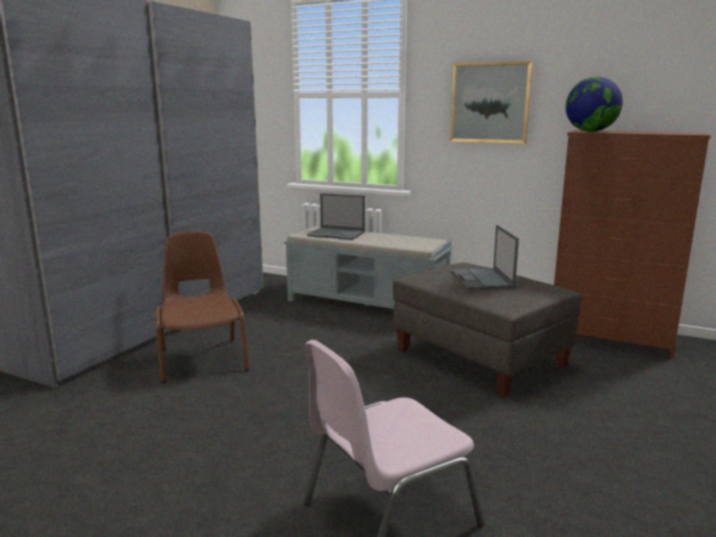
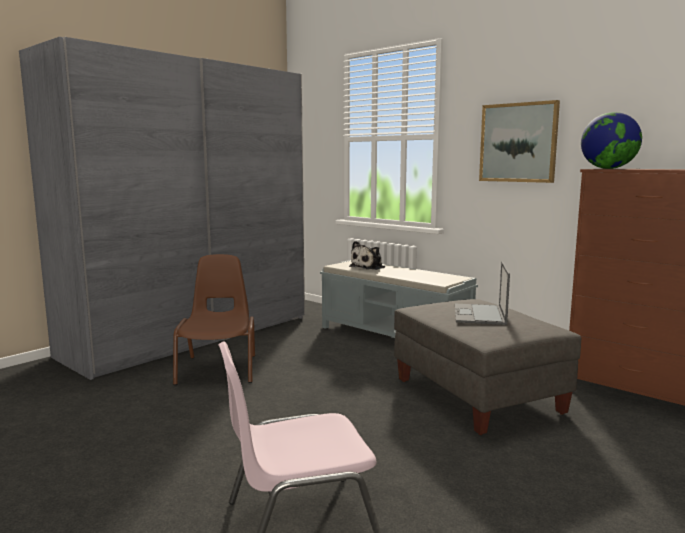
camera: 15 degrees right, 5 degrees down
(337, 234) = (369, 267): laptop -> plush toy

